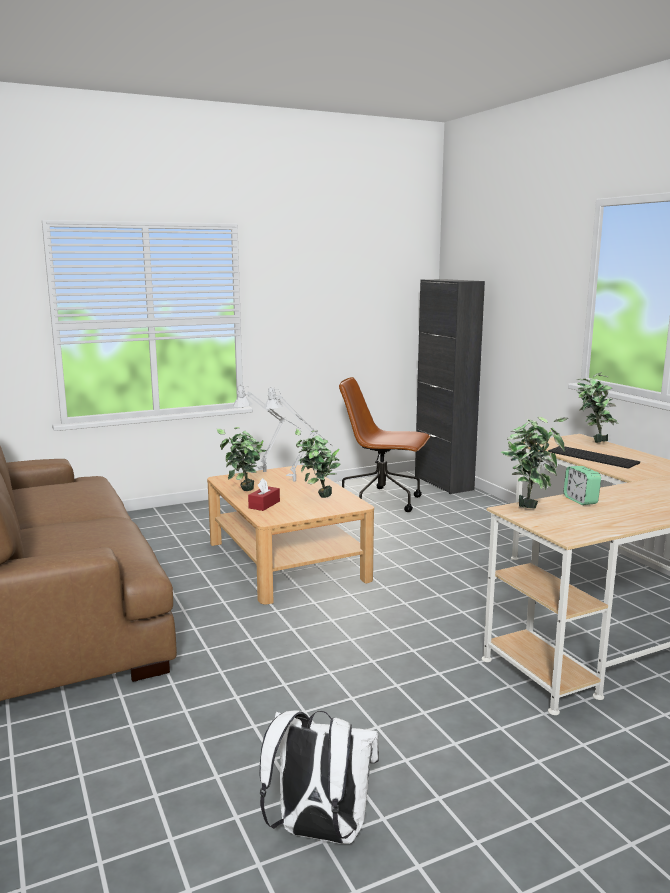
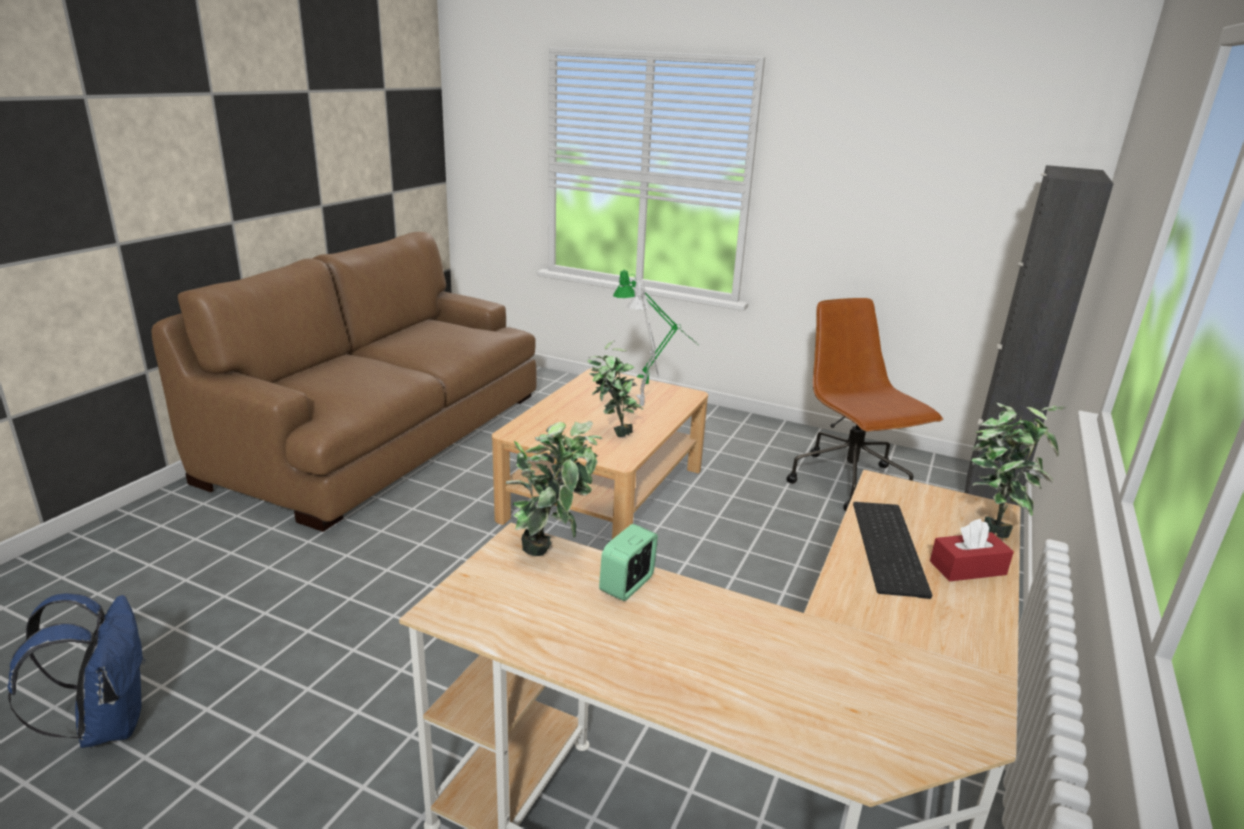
camera: 50 degrees right, 10 degrees up
(243, 492) = (574, 396): potted plant -> none
(264, 505) = (552, 416): red tissue box -> red tissue box (967, 568)
(269, 472) = (652, 386): grey table lamp -> green table lamp
(318, 832) = (108, 723): white backpack -> blue backpack

